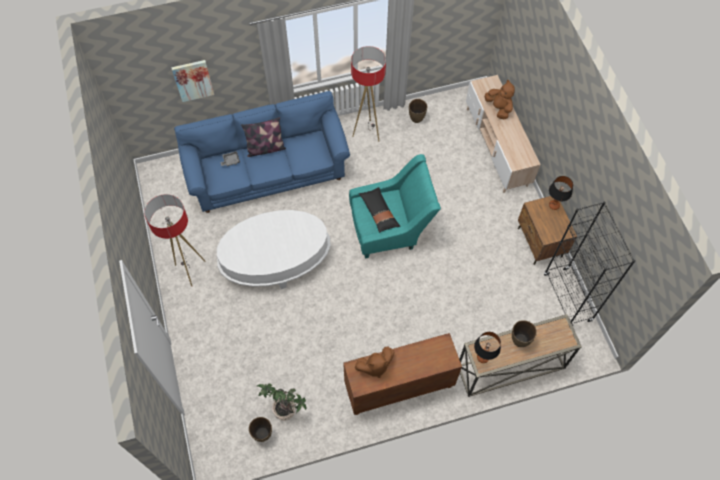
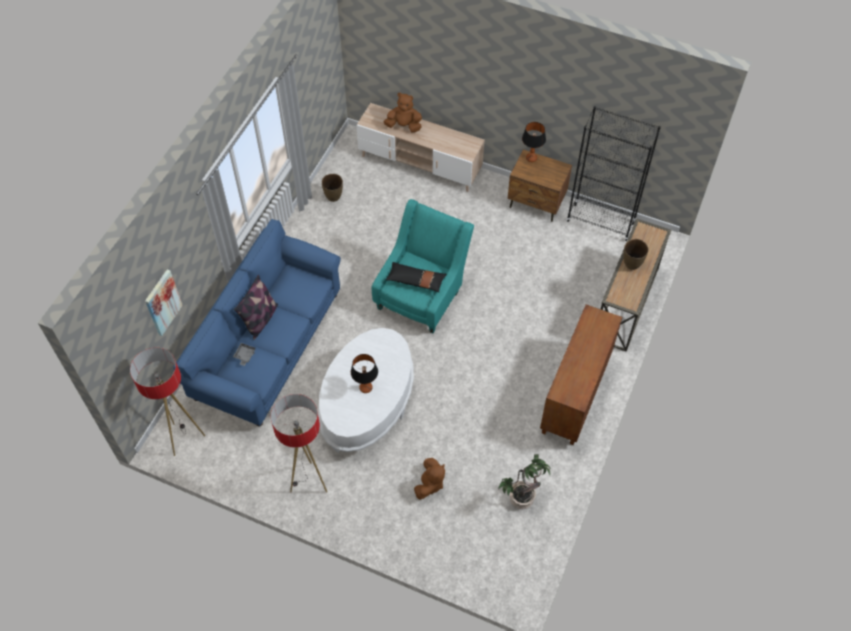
camera: 50 degrees left, 5 degrees down
(263, 434) = (530, 531): brown vase -> none
(367, 132) = (308, 242): floor lamp -> floor lamp (184, 438)
(374, 366) = (570, 377): brown plush toy -> brown plush toy (430, 484)
(483, 357) = (625, 298): table lamp -> table lamp (366, 387)

